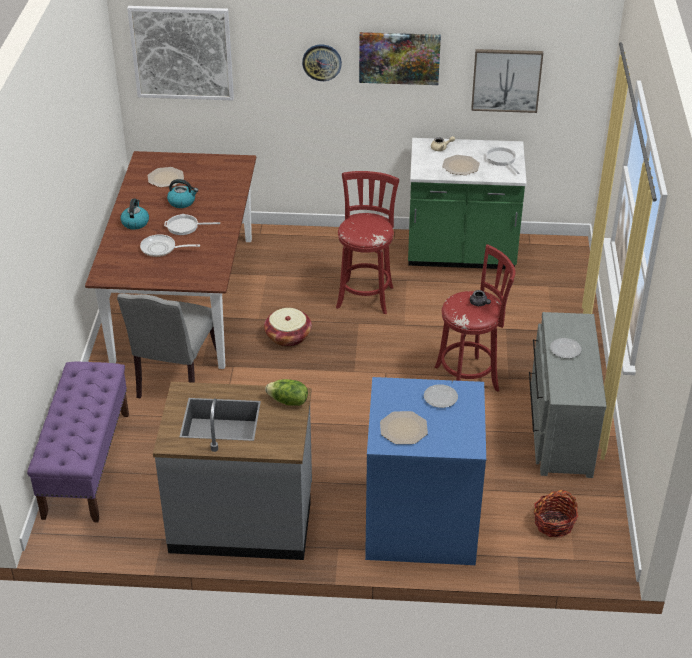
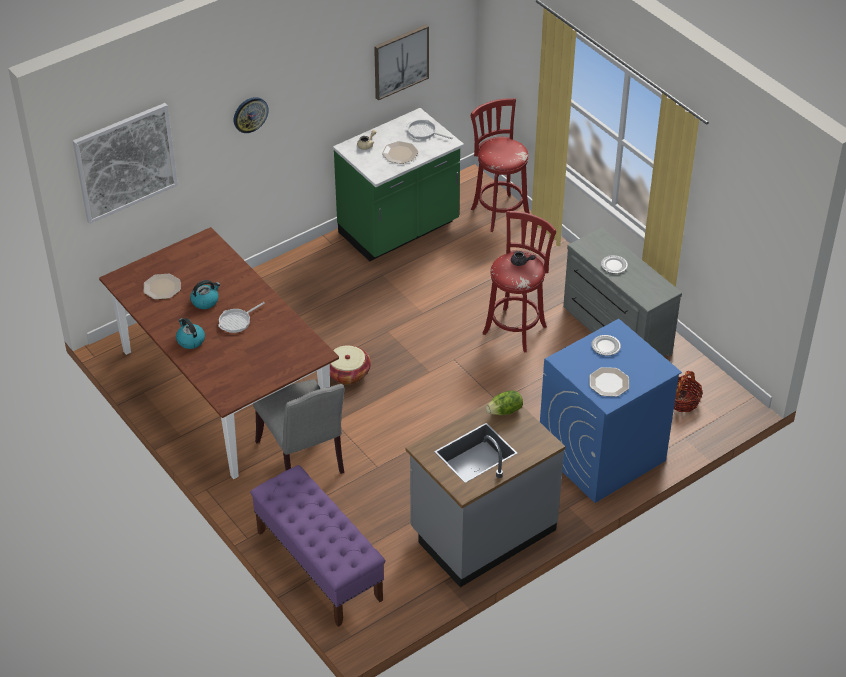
camera: 40 degrees left, 5 degrees up
(161, 249) = (243, 350): frying pan -> none
(365, 295) = (366, 305): red stool -> red stool (498, 211)
(399, 57) = (314, 81): picture -> none

